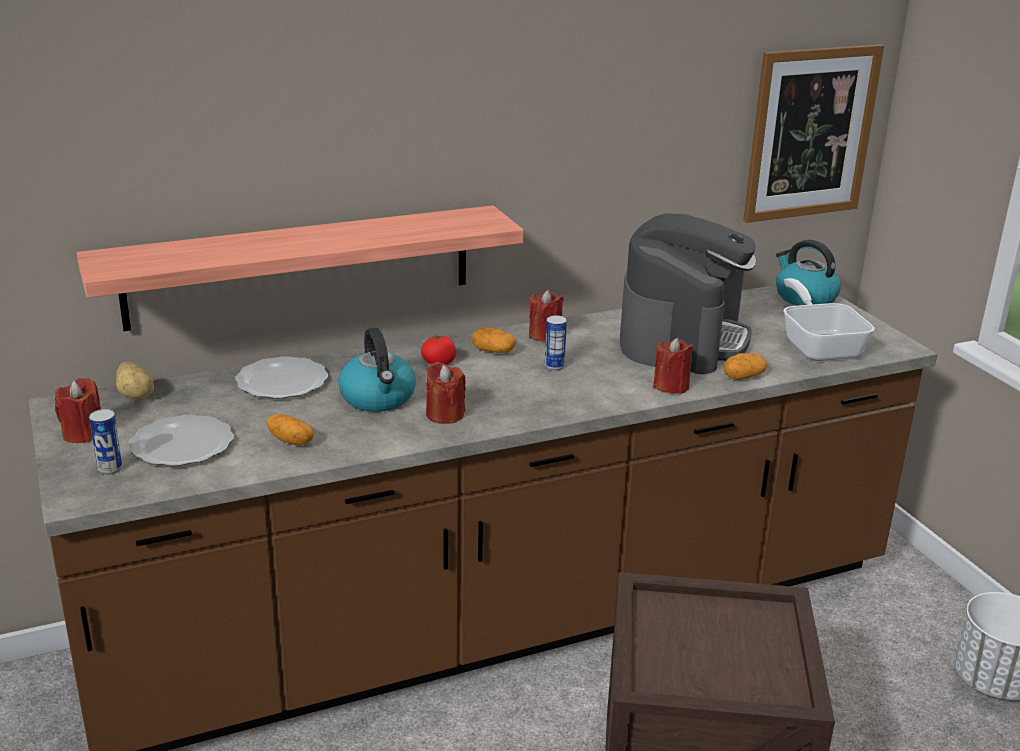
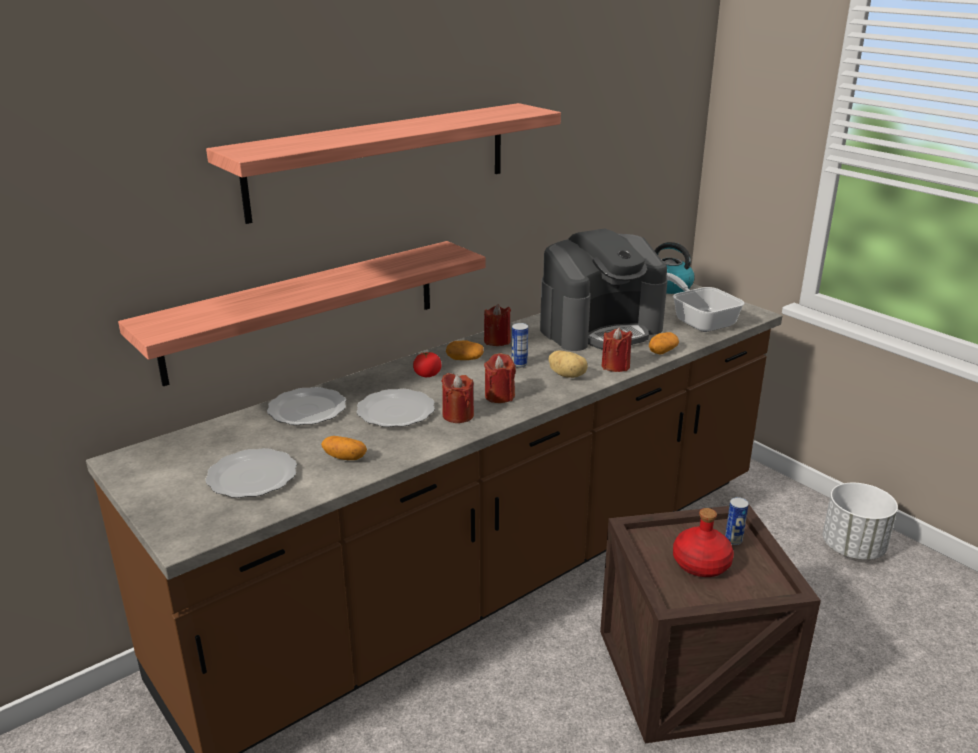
camera: 15 degrees left, 0 degrees up
(83, 433) = (156, 482): red candle -> red candle (499, 396)
(110, 469) = (199, 508): can -> can (733, 540)
(136, 395) = (185, 441): potato -> potato (567, 375)
(378, 398) = (396, 411): kettle -> plate
(409, 100) = (382, 160): none -> shelf
(682, 338) = (600, 328): coffee machine -> coffee machine turned 60 degrees clockwise
(708, 649) = (701, 564): none -> red bottle
(810, 133) = (657, 161): picture -> none

